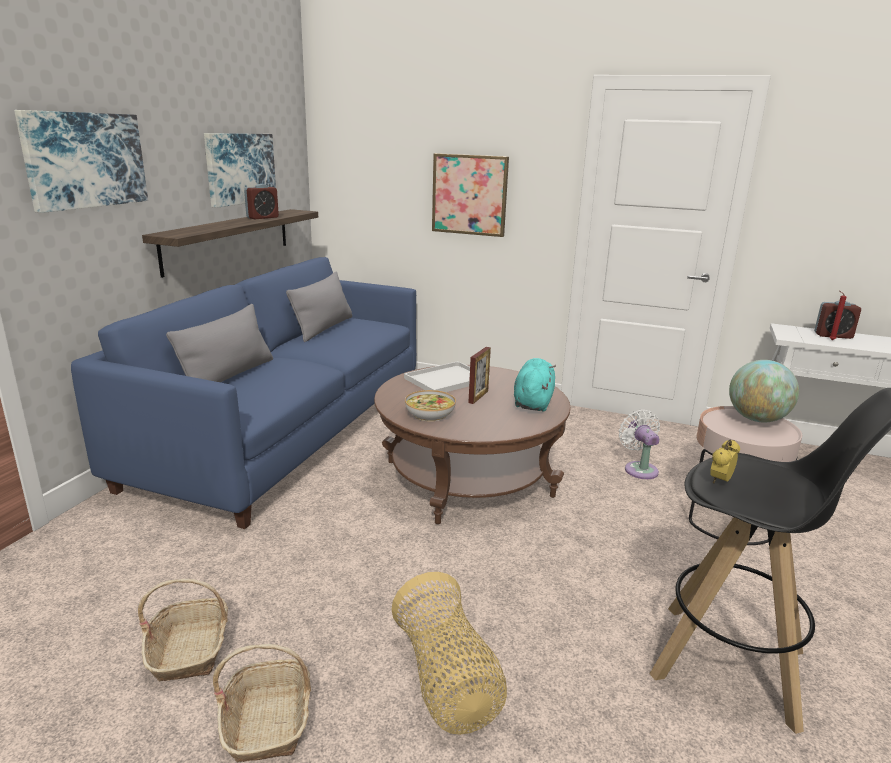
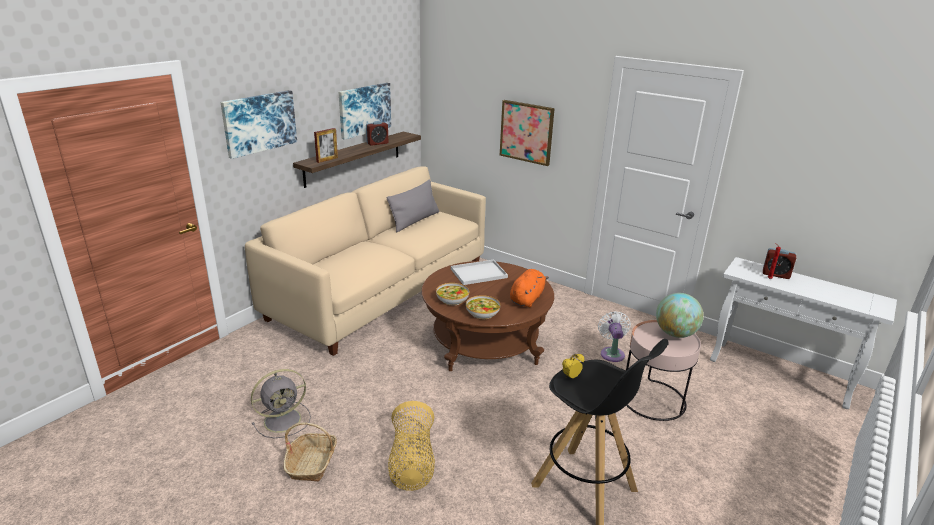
camera: 15 degrees right, 5 degrees up
(190, 649) = (284, 419): basket -> grey fan
(228, 376) = (338, 256): grey pillow -> none
(286, 430) = (380, 290): blue sofa -> beige sofa
(478, 397) = (492, 290): picture frame -> picture frame (327, 160)
(484, 426) = (482, 313): none -> bowl
(533, 402) = (527, 298): turquoise plush toy -> orange plush toy

